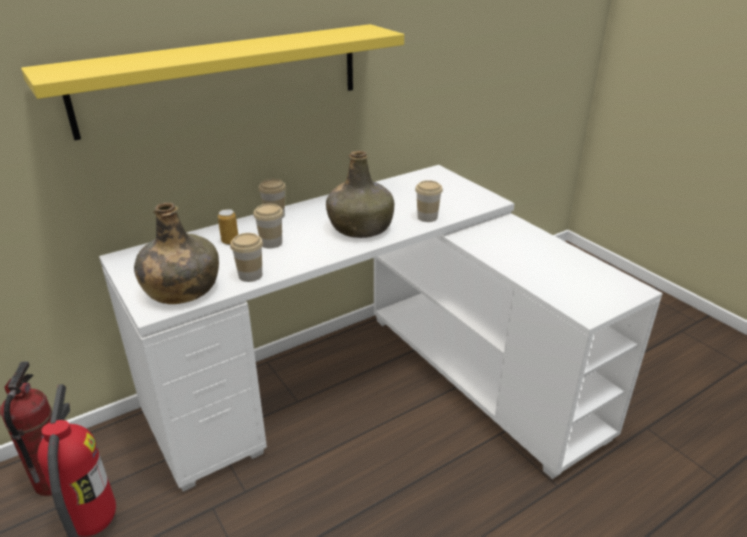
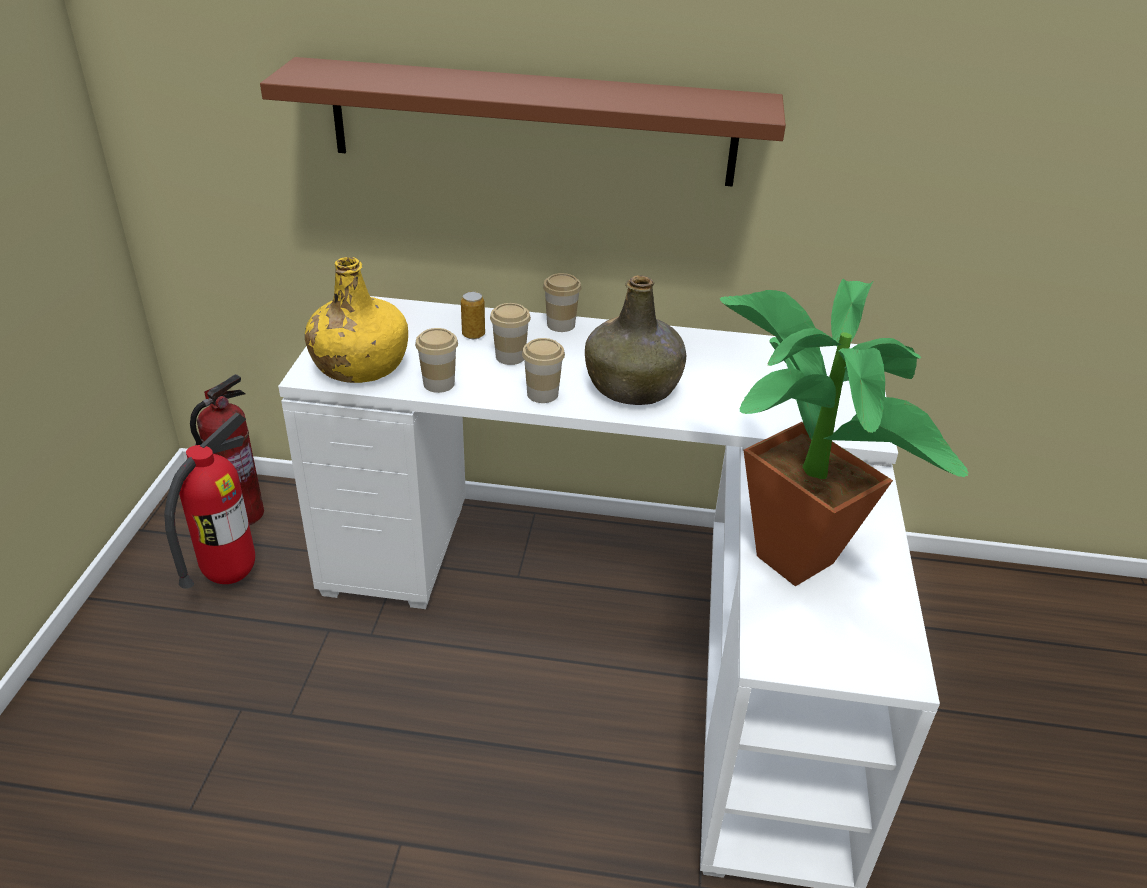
camera: 40 degrees right, 5 degrees up
(181, 289) = (360, 366): green bottle -> yellow bottle
(224, 78) = (532, 122): yellow shelf -> brown shelf
(427, 217) = (737, 413): cup -> cup (542, 394)
(525, 266) = (789, 548): none -> potted plant

